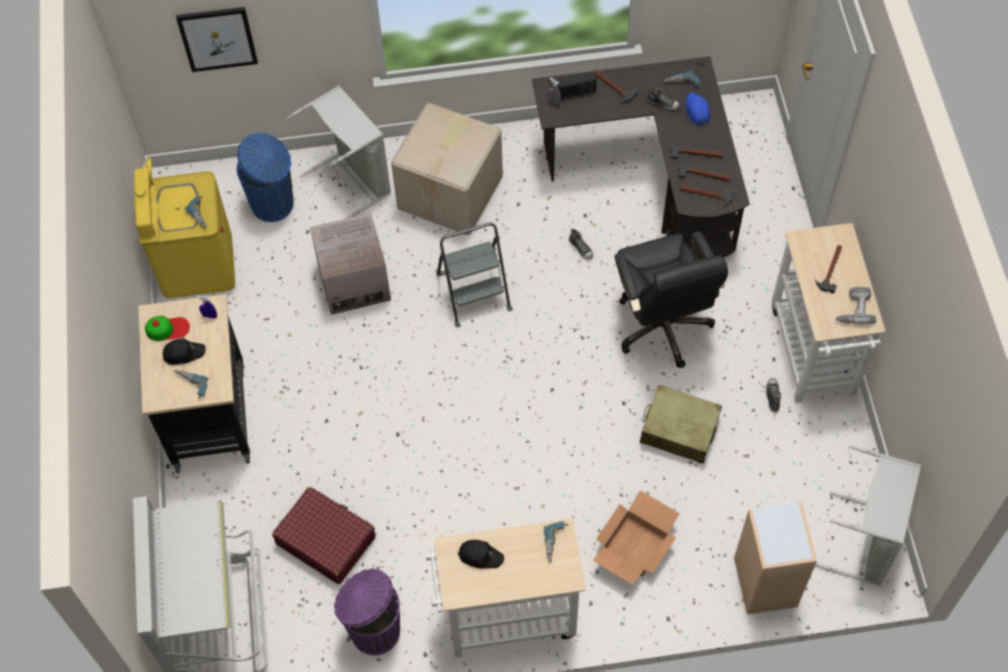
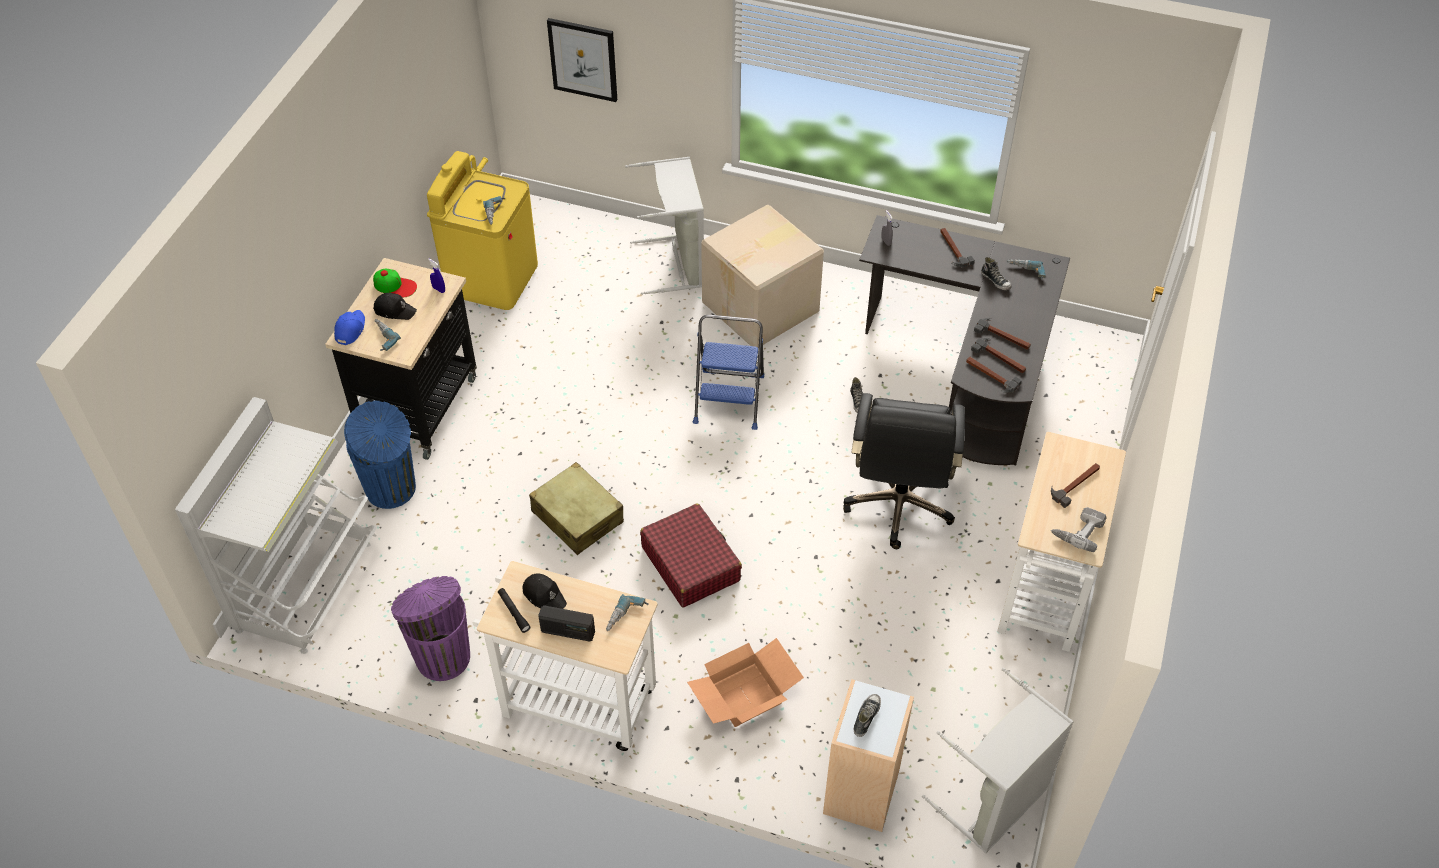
camera: 25 degrees right, 10 degrees down
(274, 204) = (592, 256): blue trash can -> blue trash can (392, 489)
(326, 540) = (451, 556): red suitcase -> red suitcase (690, 563)
(354, 282) = (622, 347): cardboard box -> none
(464, 581) = (513, 612): none -> black flashlight
(473, 289) = (730, 396): grey step ladder -> blue step ladder
(576, 92) = (913, 241): radio -> radio (568, 631)
(679, 430) = (857, 605): beige suitcase -> beige suitcase (577, 517)
(696, 110) = (1026, 299): blue cap -> blue cap (350, 330)
(772, 396) = (976, 615): shoe -> shoe (866, 717)

